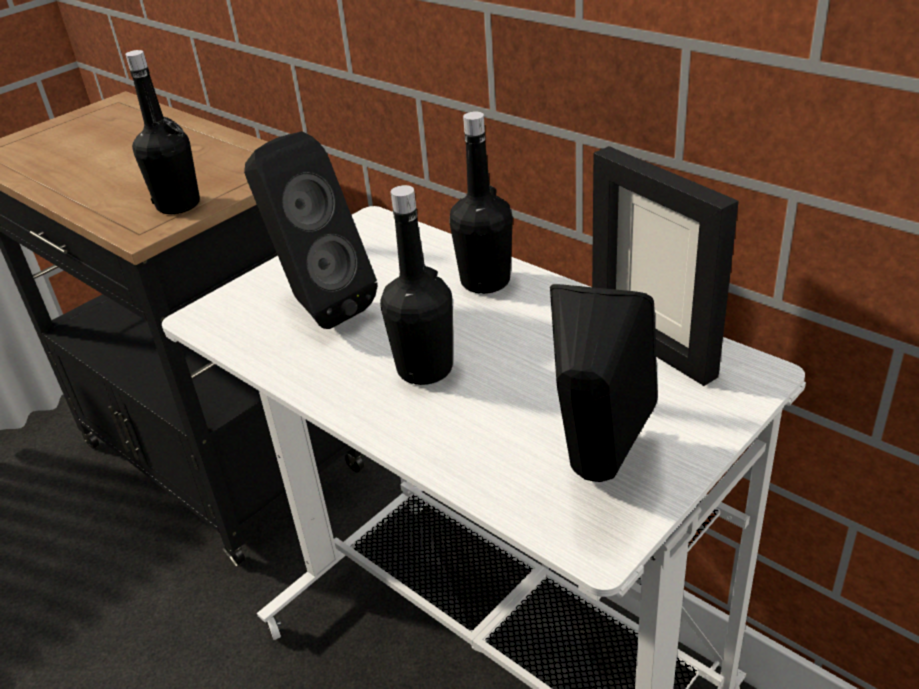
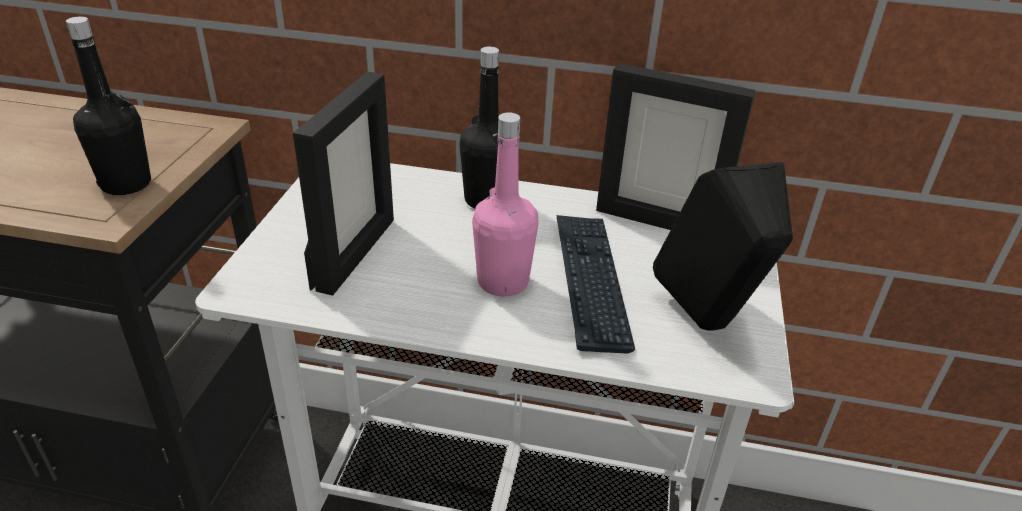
camera: 35 degrees left, 0 degrees up
(318, 307) = (354, 253): black speaker -> picture frame
(425, 369) = (503, 282): black bottle -> pink bottle
(513, 391) = (590, 280): none -> keyboard

